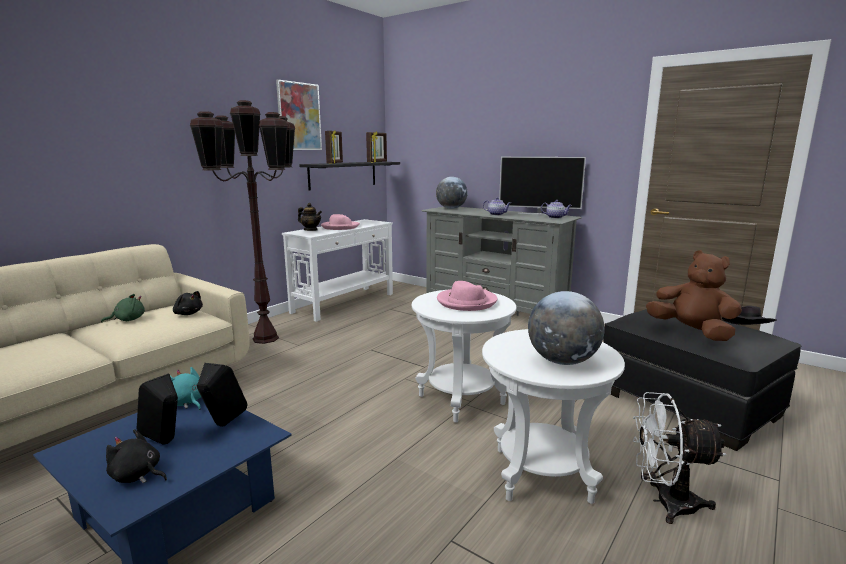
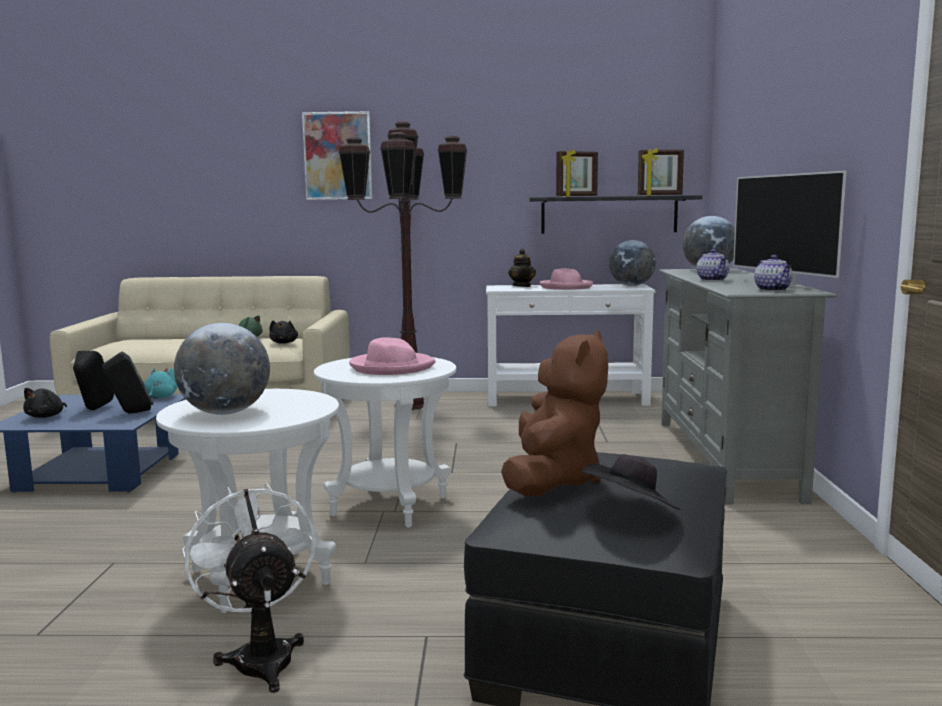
camera: 55 degrees right, 5 degrees down
(137, 475) = (46, 416): black plush toy -> black plush toy turned 150 degrees counterclockwise
(299, 116) = (533, 135): picture -> picture (337, 156)
(367, 221) = (631, 285): none -> globe

